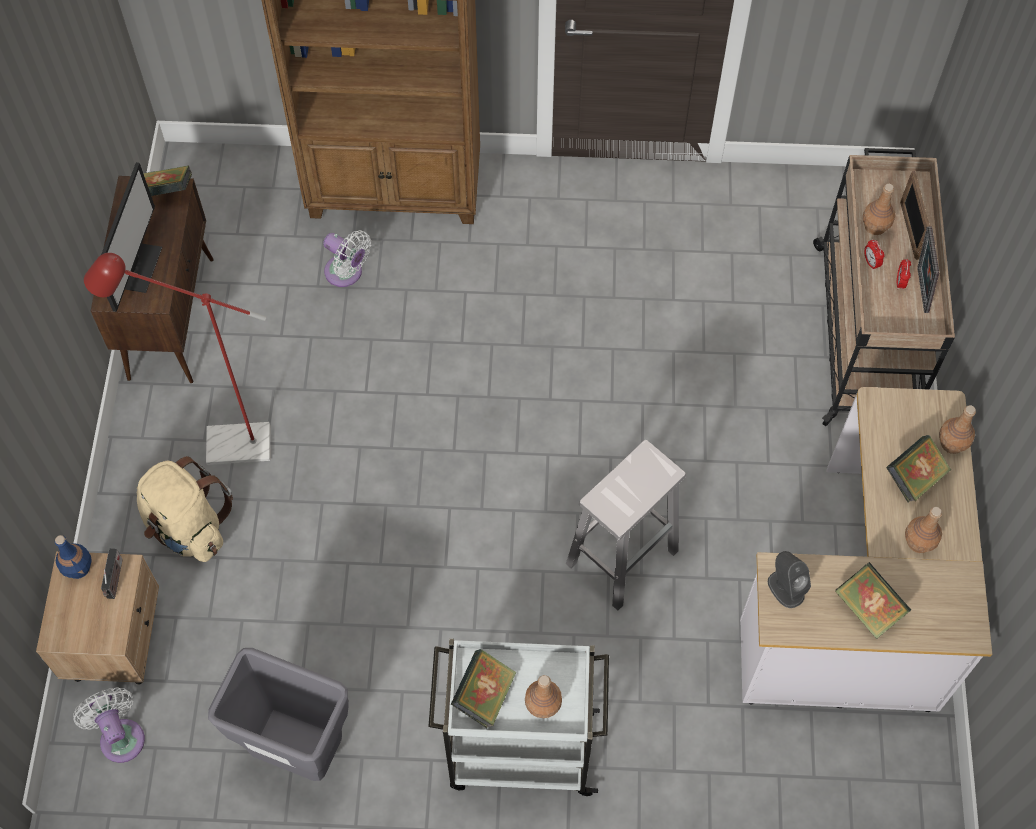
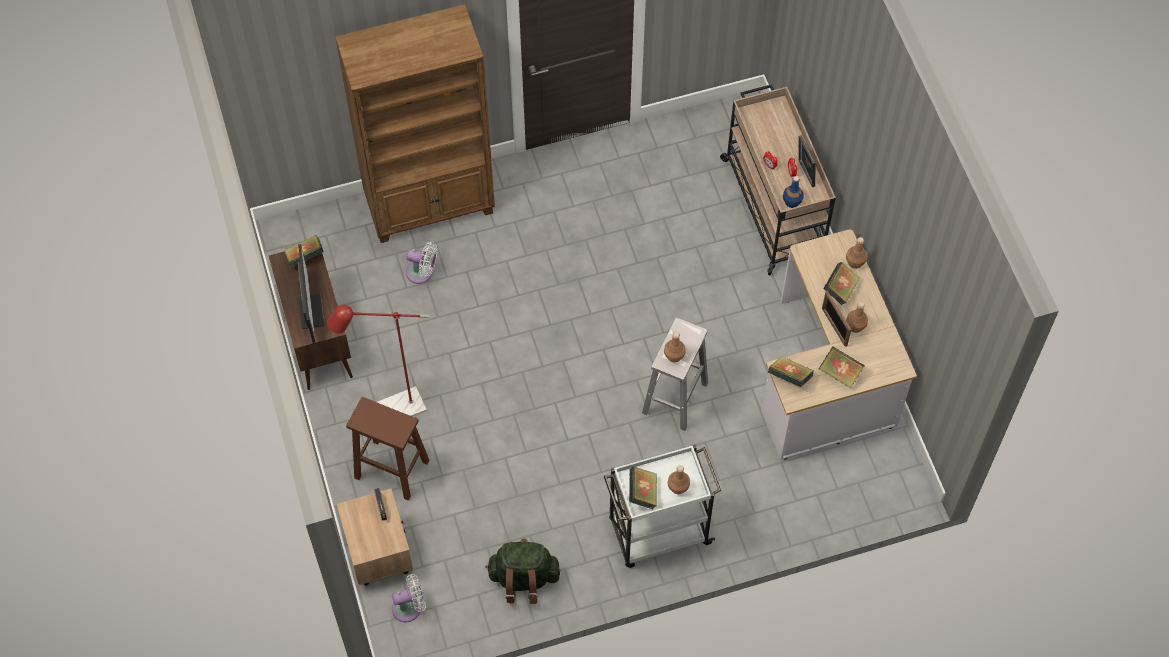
camera: 20 degrees left, 0 degrees up
(78, 567) = (355, 508): blue bottle -> blue bottle (792, 201)
(120, 736) = (409, 607): white fan -> white fan turned 120 degrees clockwise
(188, 527) = (393, 469): beige backpack -> brown stool
(297, 751) = (523, 578): grey trash can -> green backpack
(785, 588) = (789, 377): grey speaker -> book
(874, 226) = (763, 141): brown bottle -> brown bottle (674, 356)
(909, 230) = (785, 137): picture frame -> picture frame (834, 327)

